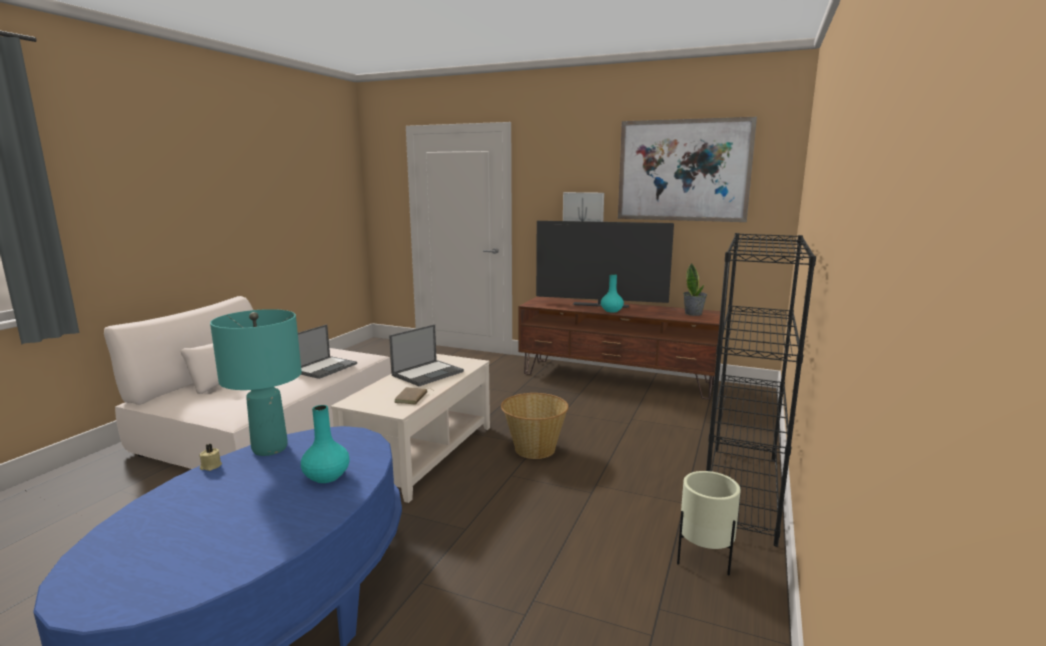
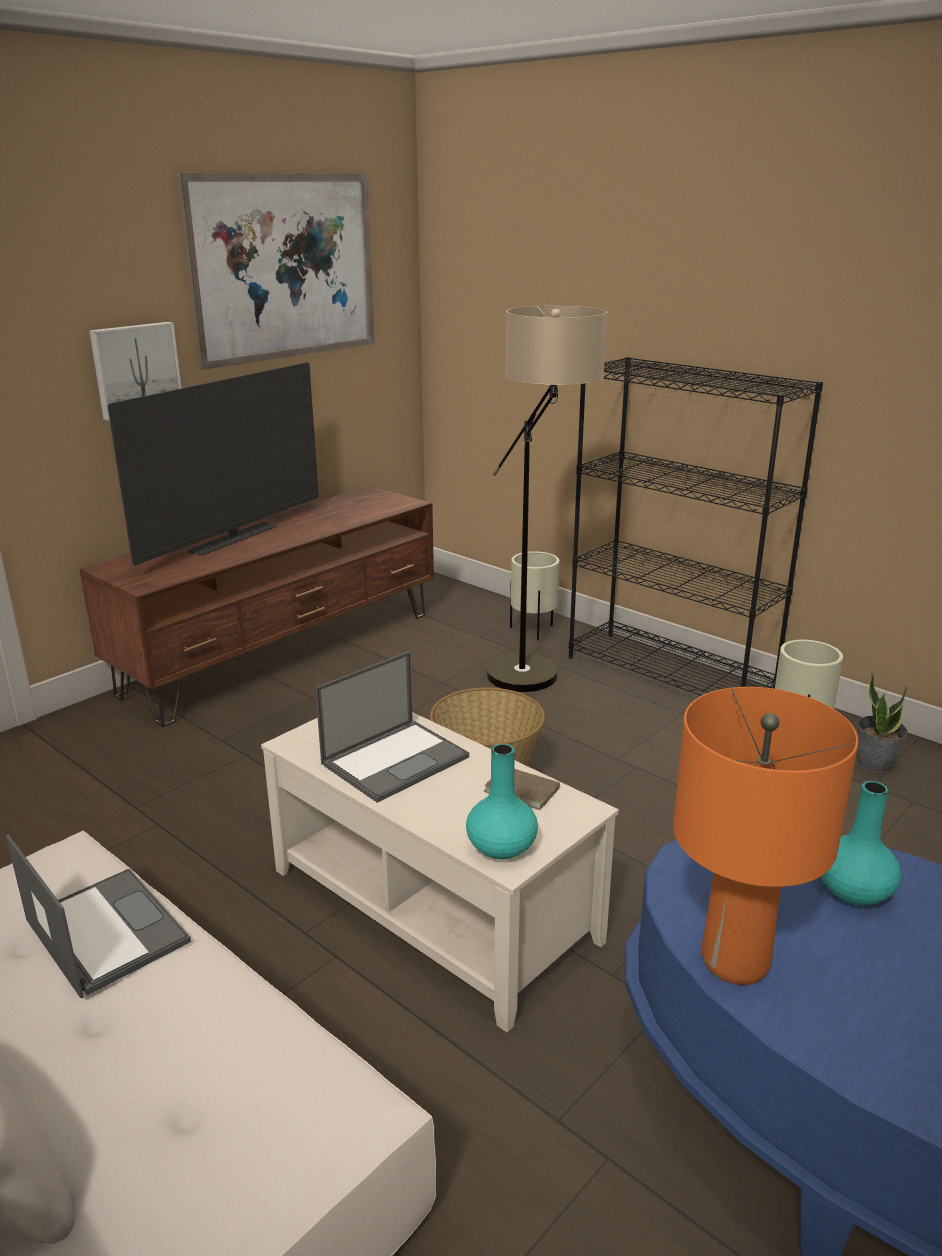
camera: 70 degrees left, 10 degrees up
(210, 466) = (808, 1043): beige candle -> none
(270, 448) = (735, 961): turquoise table lamp -> orange table lamp
(428, 373) = (396, 759): laptop -> laptop turned 75 degrees clockwise
(612, 311) = (280, 539): turquoise vase -> turquoise vase (502, 847)
(657, 445) = (533, 688): none -> floor lamp
(693, 313) = (362, 502): potted plant -> potted plant (874, 763)
(737, 433) = (533, 631): none -> beige planter

